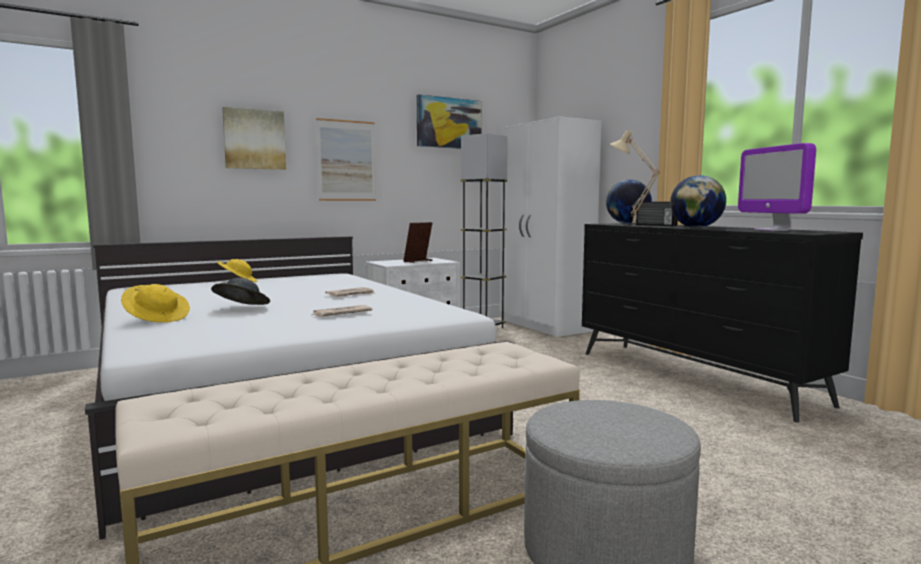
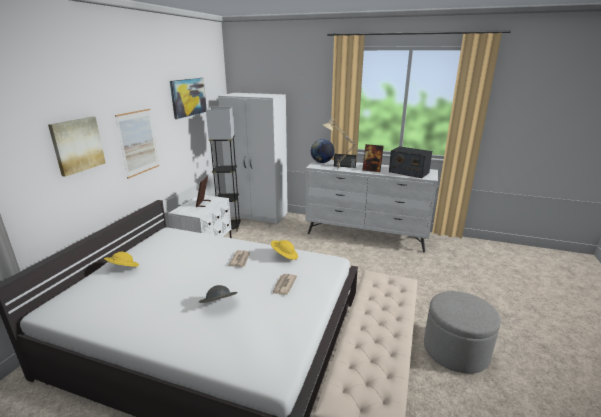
camera: 40 degrees left, 15 degrees up
(157, 318) = (196, 341): yellow hat -> yellow hat (284, 256)
(693, 377) = (366, 236): black dresser -> white dresser
(696, 227) = (371, 170): globe -> picture frame
(772, 230) = (408, 172): monitor -> radio

